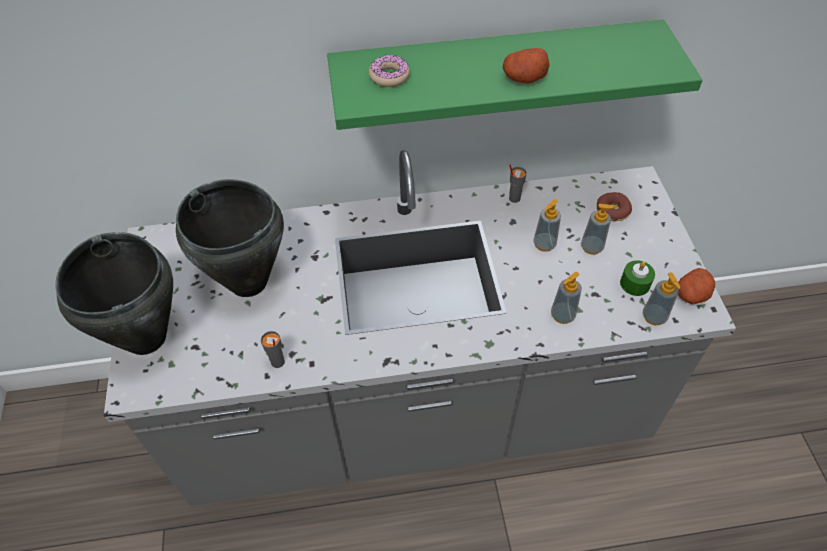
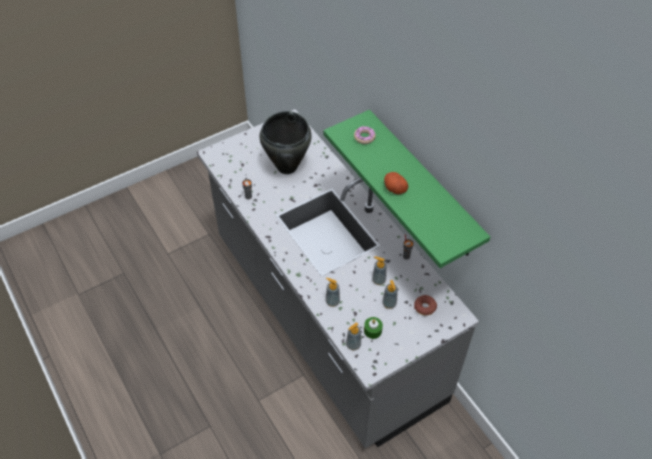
camera: 65 degrees right, 0 degrees up
(145, 338) = (238, 146): black cooking pot -> none
(691, 295) = (379, 361): potato -> none

